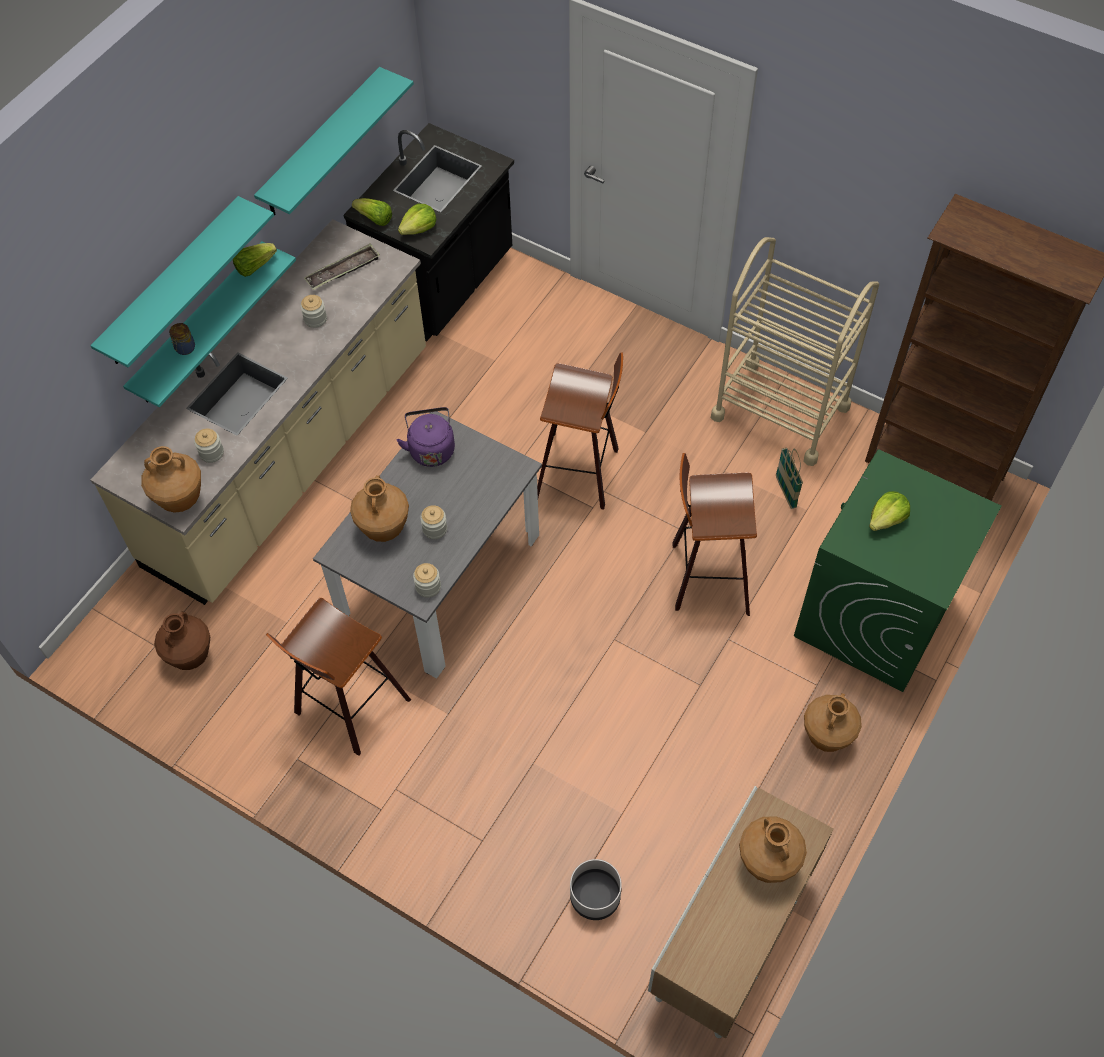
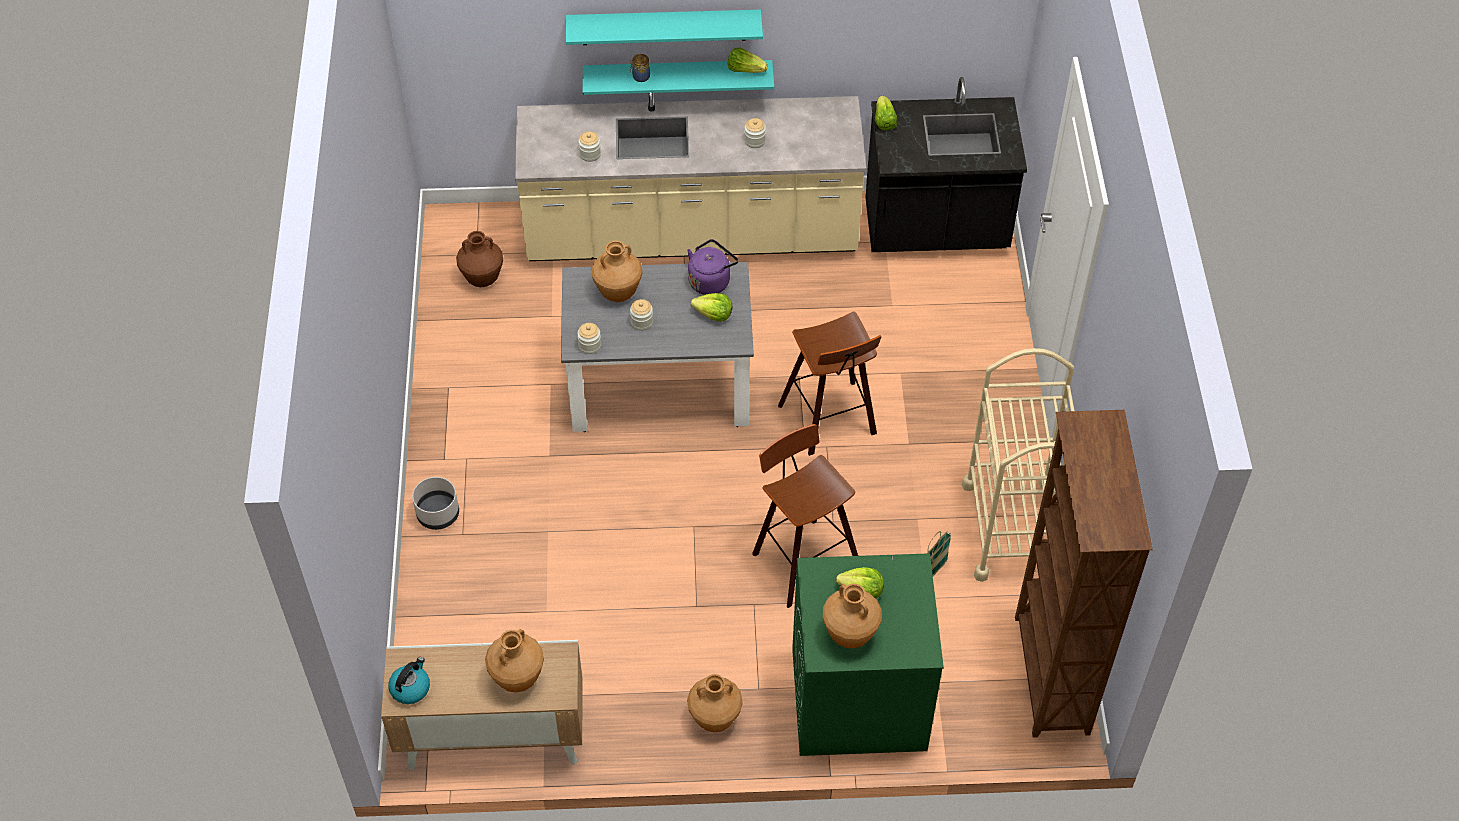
camera: 55 degrees right, 5 degrees down
(181, 499) = (539, 161): brown vase -> brown vase (850, 635)
(321, 145) = (874, 32): turquoise shelf -> none
(343, 271) = (814, 130): tray -> none
(348, 707) = (510, 393): stool -> none
(419, 229) = (899, 152): lettuce -> lettuce (713, 315)
(595, 896) = (467, 629): grey planter -> grey planter (438, 514)
(717, 971) = (410, 688): none -> kettle

